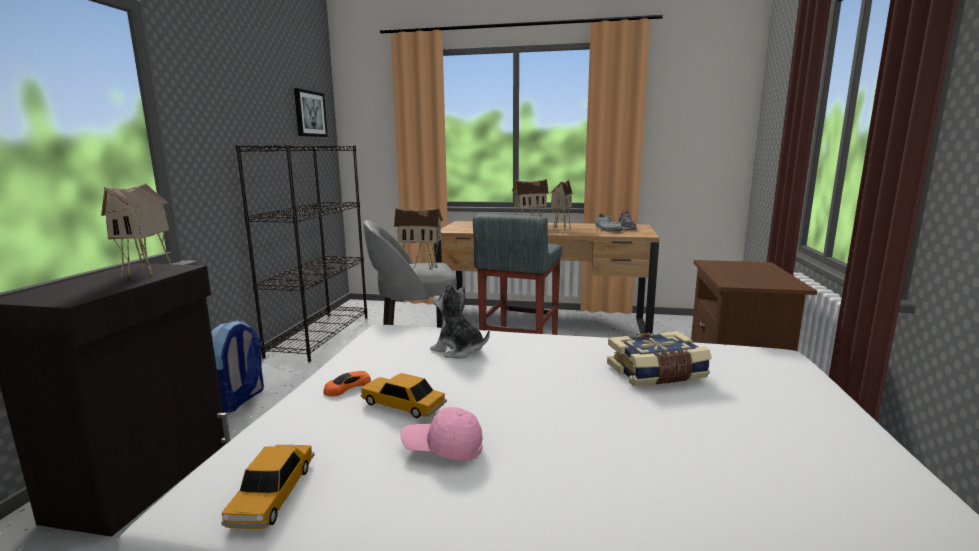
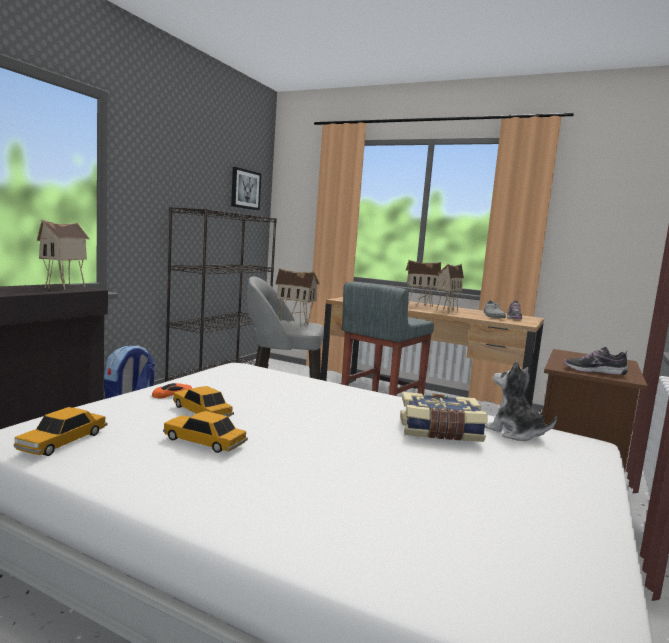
camera: 15 degrees right, 5 degrees down
(443, 448) = (204, 441): pink cap -> toy car
(458, 350) = (283, 388): plush toy -> plush toy (515, 433)
(759, 282) = (594, 371): none -> shoe

